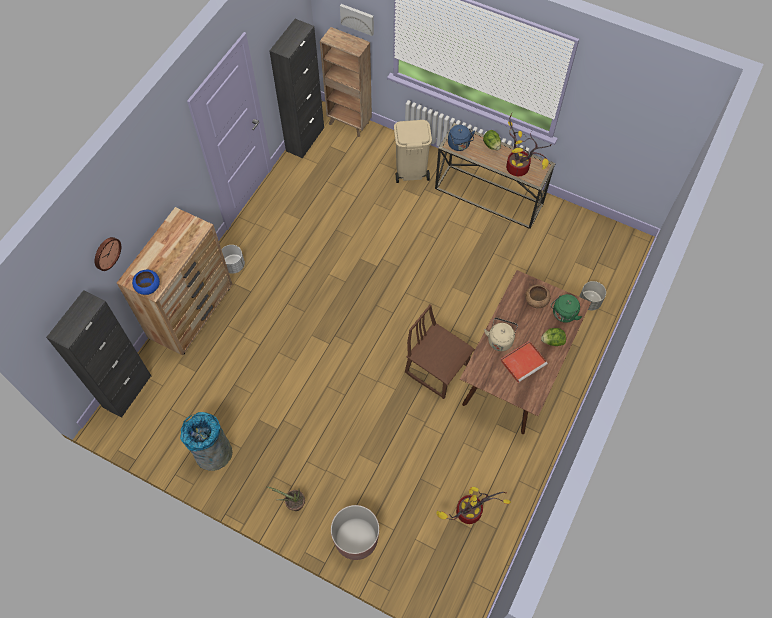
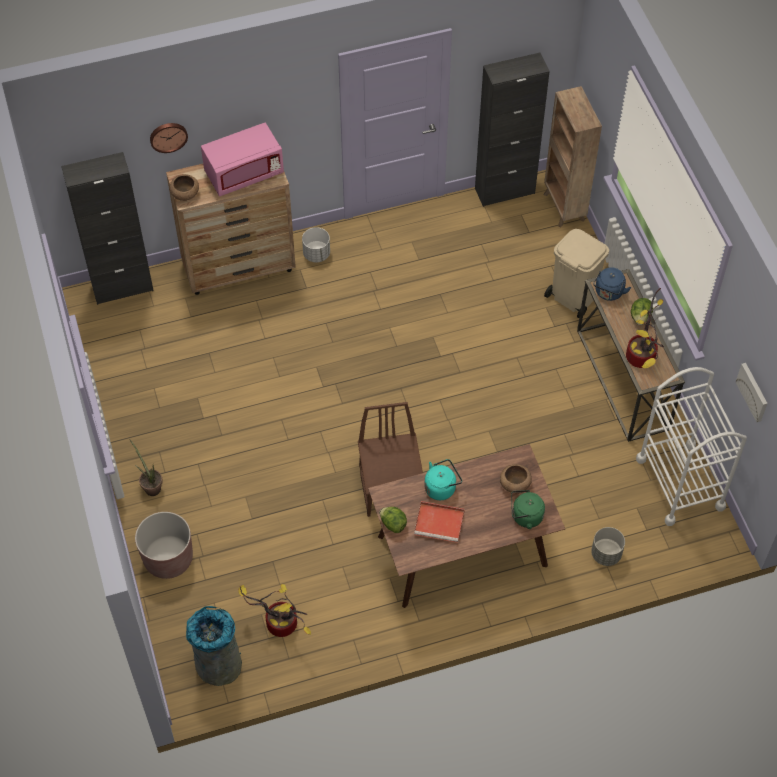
camera: 45 degrees right, 5 degrees down
(148, 286) = (185, 194): blue bowl -> brown bowl
(174, 241) = (244, 174): none -> pink microwave
(213, 453) = (134, 393): grey trash can -> grey trash can (218, 664)
(357, 18) = (601, 93): picture -> picture (753, 392)
(500, 339) = (441, 487): beige kettle -> turquoise kettle
(552, 341) = (487, 529): lettuce -> lettuce (393, 524)
(580, 229) = (680, 483): none -> white cart

